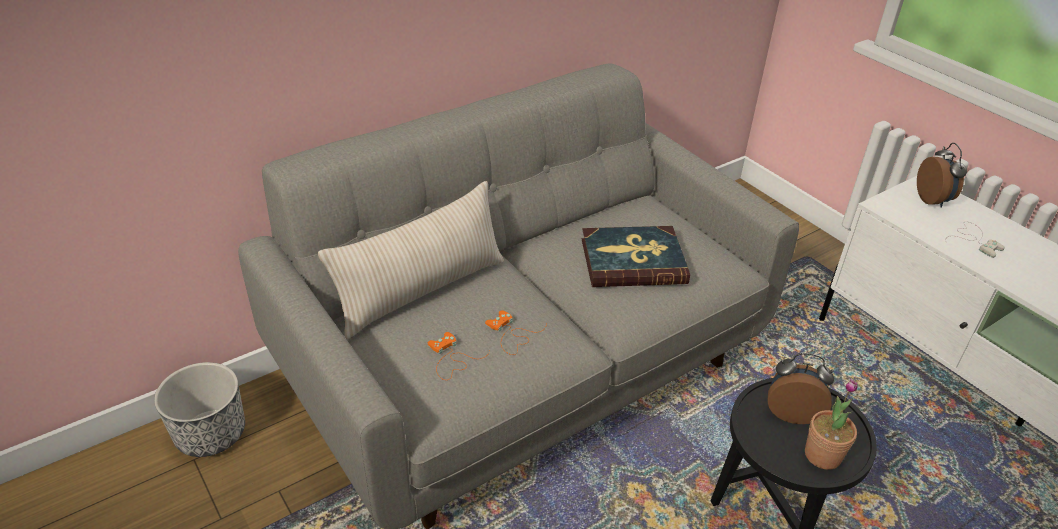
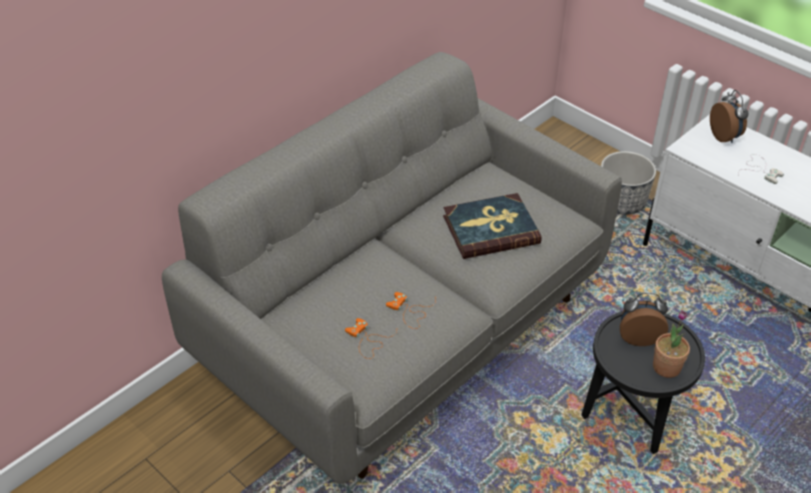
camera: 10 degrees left, 5 degrees up
(211, 433) = (151, 434): planter -> planter (621, 202)
(421, 291) = (322, 285): beige pillow -> none

